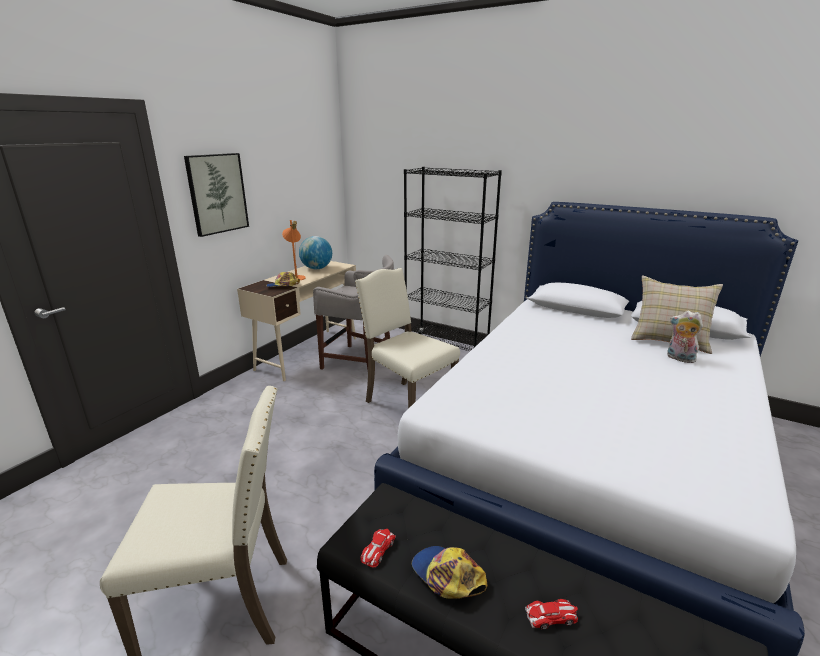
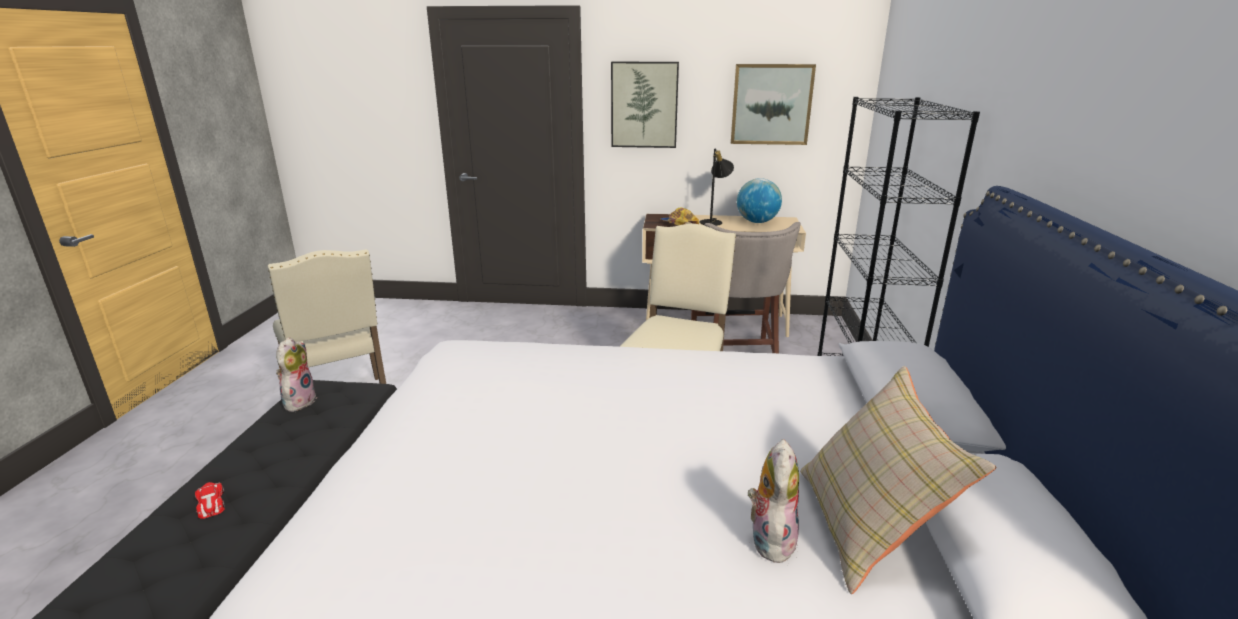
camera: 65 degrees right, 0 degrees up
(296, 277) = (714, 222): orange table lamp -> black table lamp
(297, 181) = (771, 104): none -> picture
(377, 550) = (299, 401): toy car -> plush toy
(447, 576) = (266, 439): cap -> none

